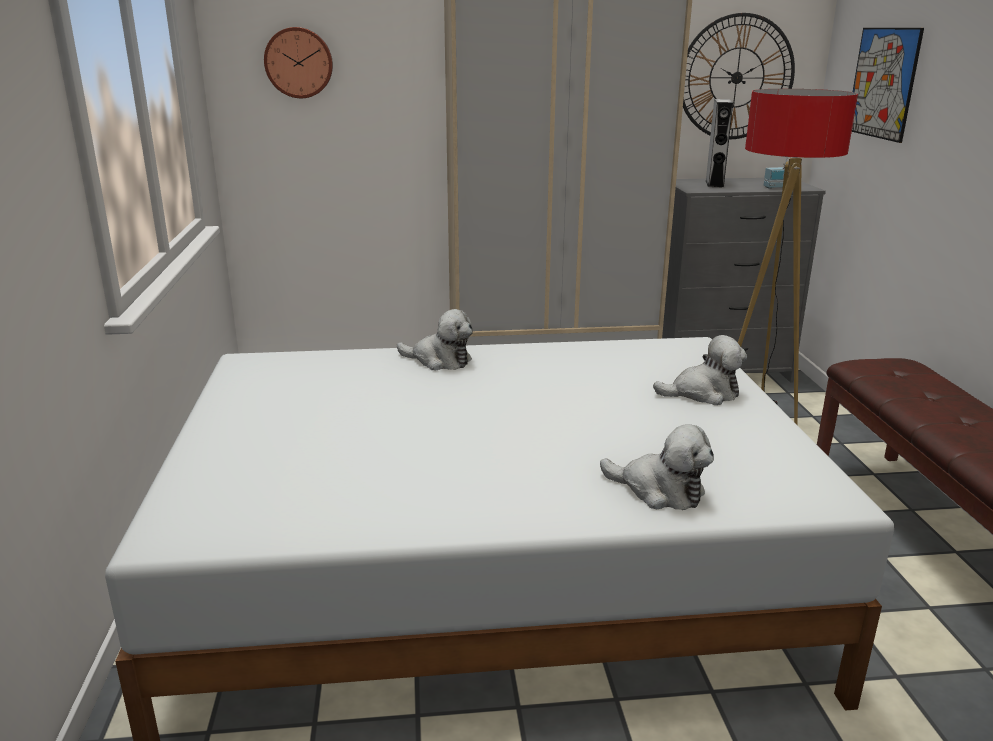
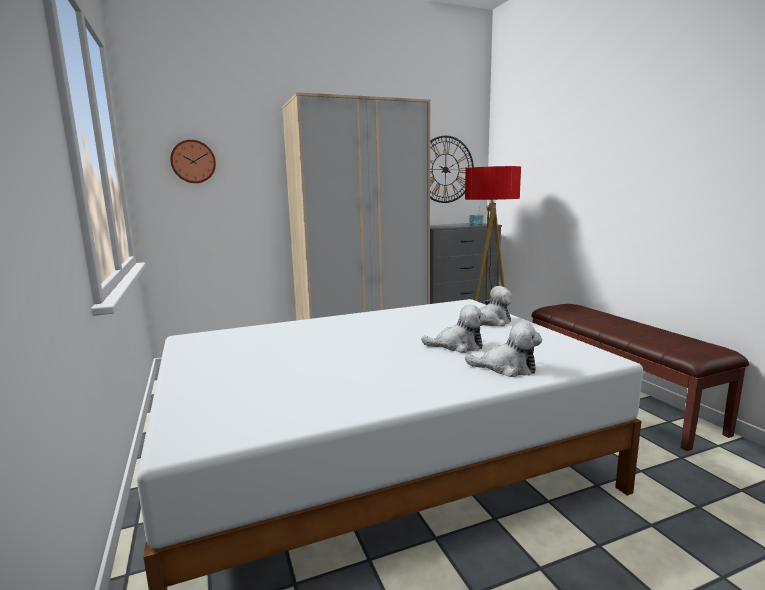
camera: 15 degrees left, 10 degrees down
(439, 360) = (322, 324): plush toy -> plush toy (458, 346)
(714, 183) = (442, 225): grey speaker -> none
(883, 83) = (525, 165): picture -> none

